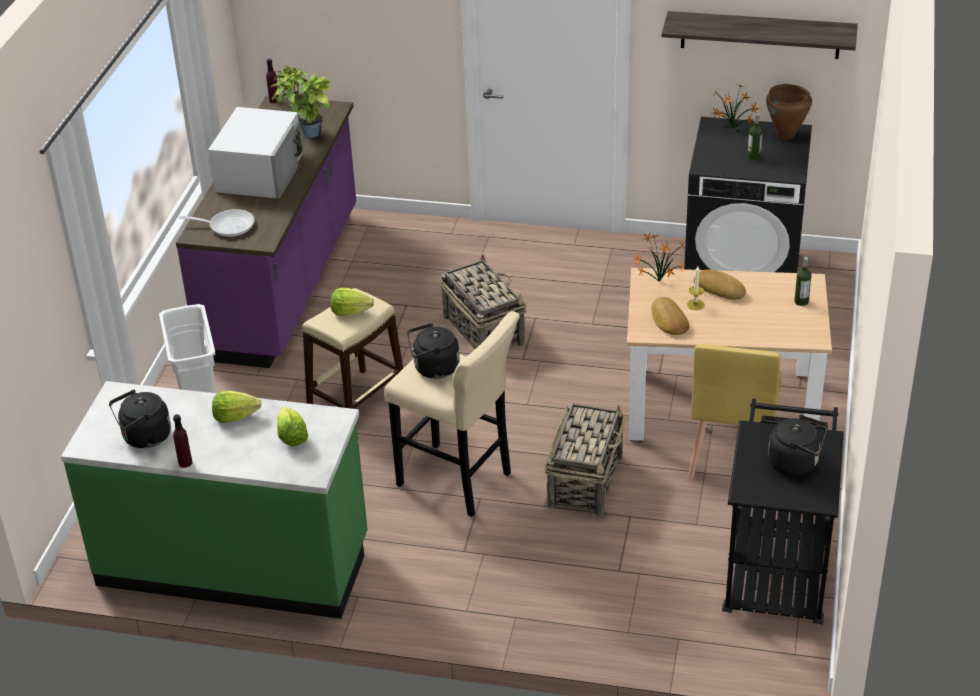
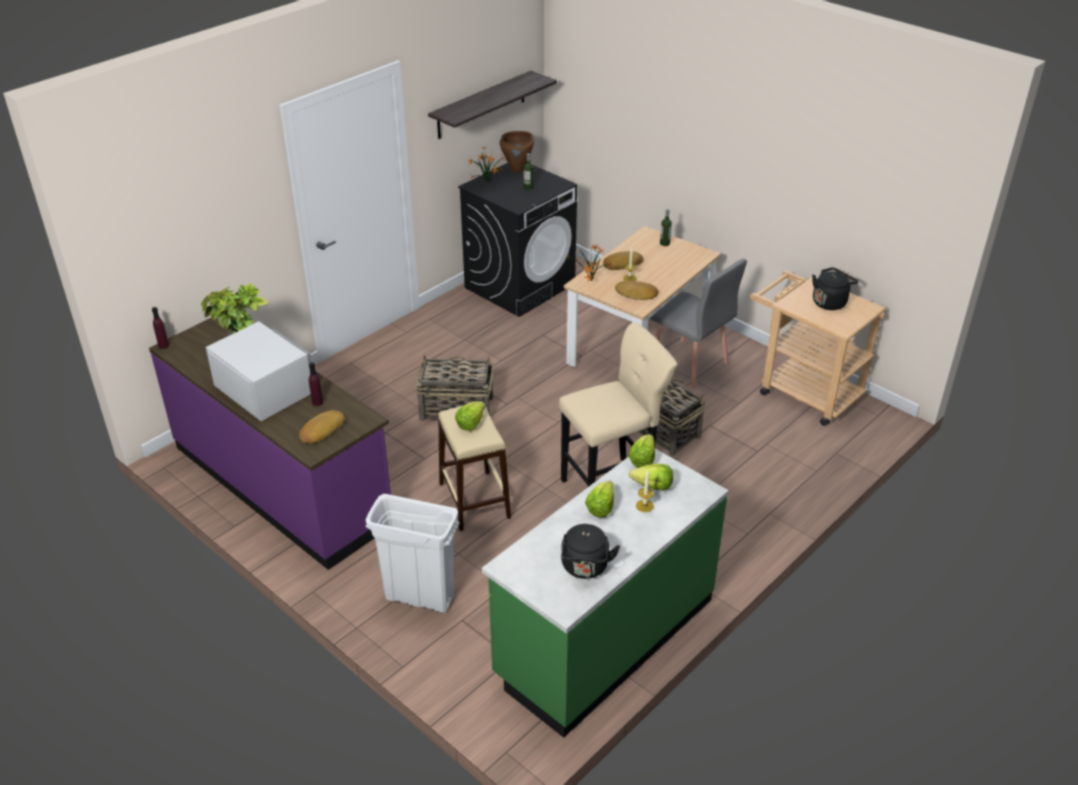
camera: 60 degrees left, 0 degrees up
(185, 463) = (639, 554): purple bottle -> purple bottle (317, 402)
(228, 226) = (321, 430): frying pan -> bread
(258, 442) = (644, 506): none -> candle
(328, 416) = (642, 460): none -> lettuce
(433, 369) = (597, 404): black kettle -> none
(731, 456) = (688, 363): yellow chair -> grey chair
(776, 570) = (802, 391): black cart -> beige cart

